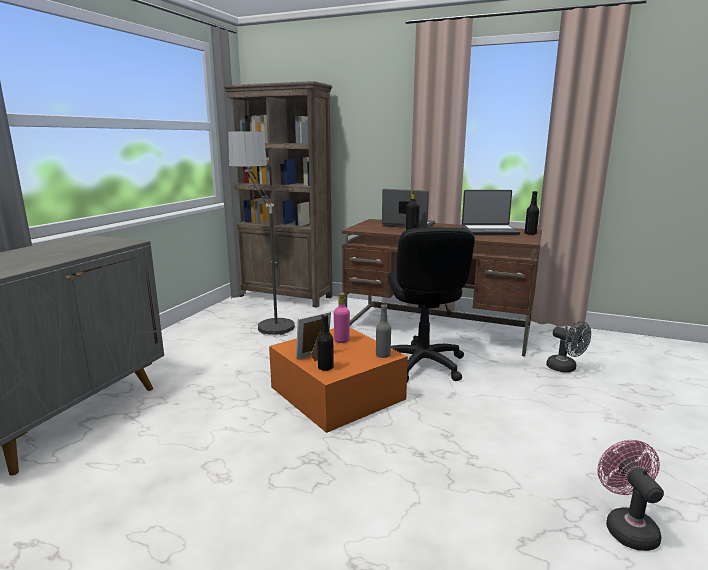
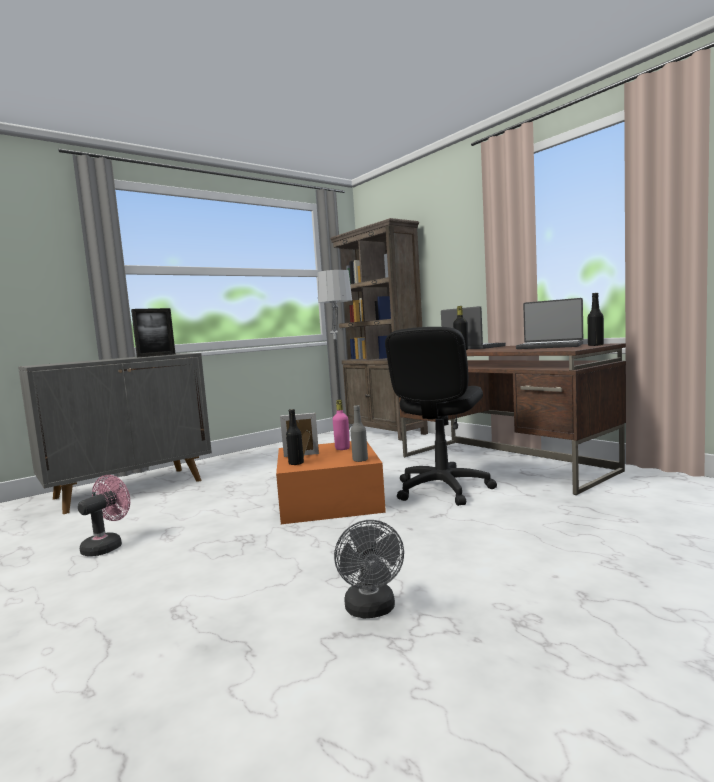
camera: 30 degrees right, 10 degrees down
(91, 246) = (156, 355): none -> picture frame
(565, 368) = (617, 511): grey fan -> grey fan (371, 610)
(626, 526) = (471, 656): pink fan -> pink fan (107, 546)

